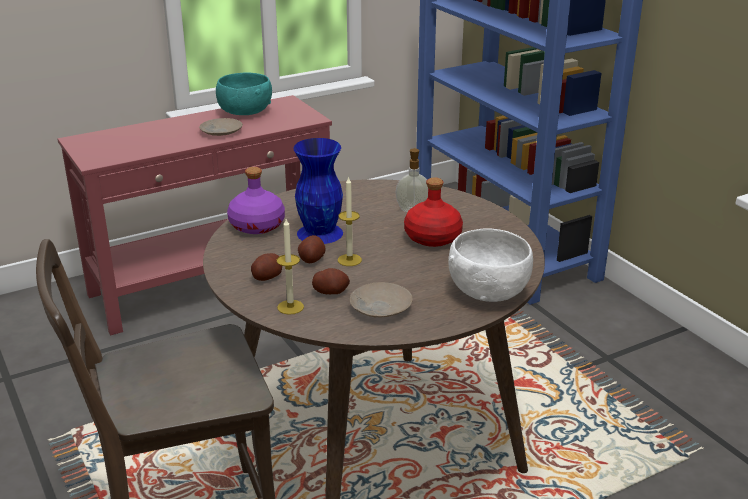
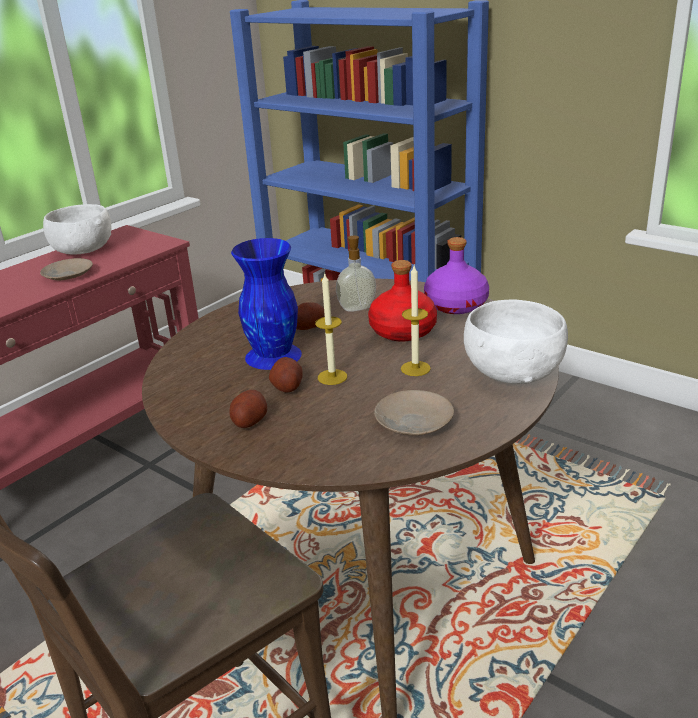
camera: 20 degrees left, 0 degrees up
(244, 112) = (82, 251): turquoise bowl -> white bowl
(257, 225) = (191, 364): purple bottle -> purple bottle (457, 305)
(290, 307) = (307, 450): candle -> candle (415, 368)
(331, 292) = (341, 419): potato -> potato (308, 327)

